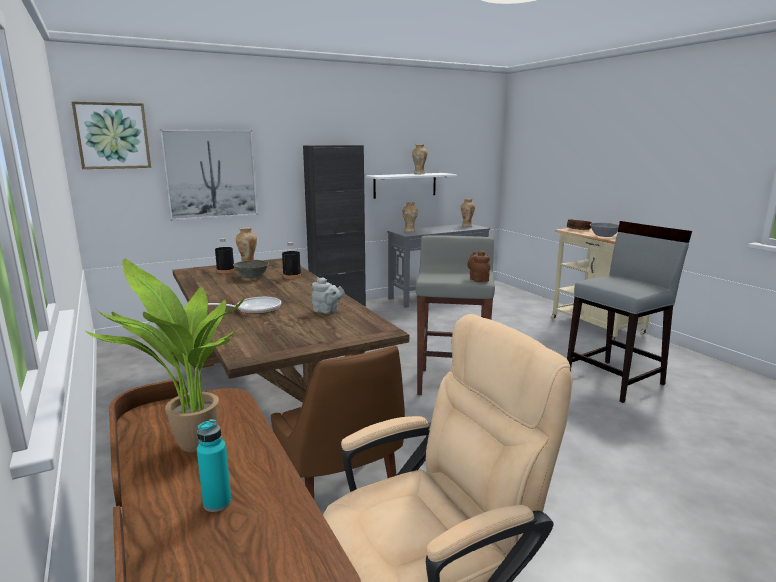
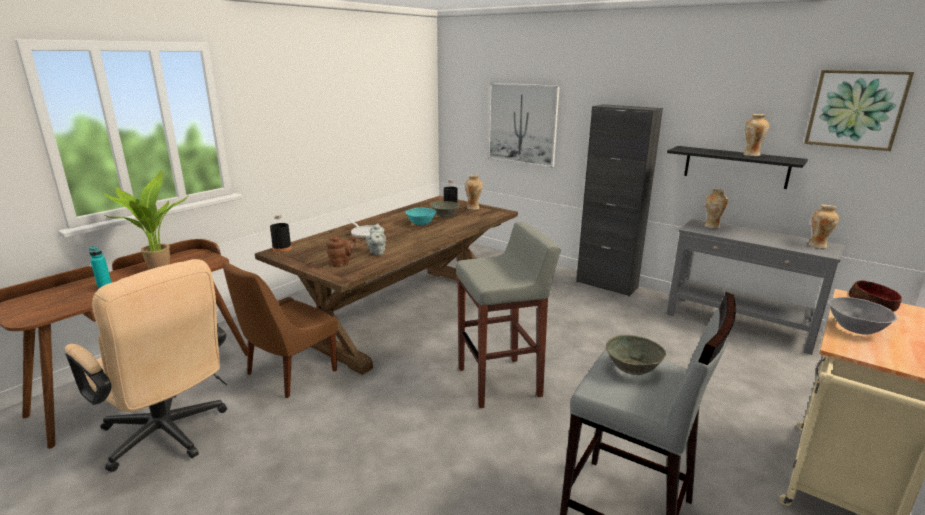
camera: 65 degrees right, 5 degrees up
(112, 136) = (463, 87): picture -> picture (855, 109)
(258, 286) = (421, 223): none -> turquoise bowl
(292, 276) = (459, 224): black bottle -> black bottle (282, 249)
(405, 185) = (735, 167): white shelf -> black shelf
(478, 279) = (490, 281): brown teapot -> brown teapot (341, 263)
(614, 281) = (633, 368): none -> grey bowl

